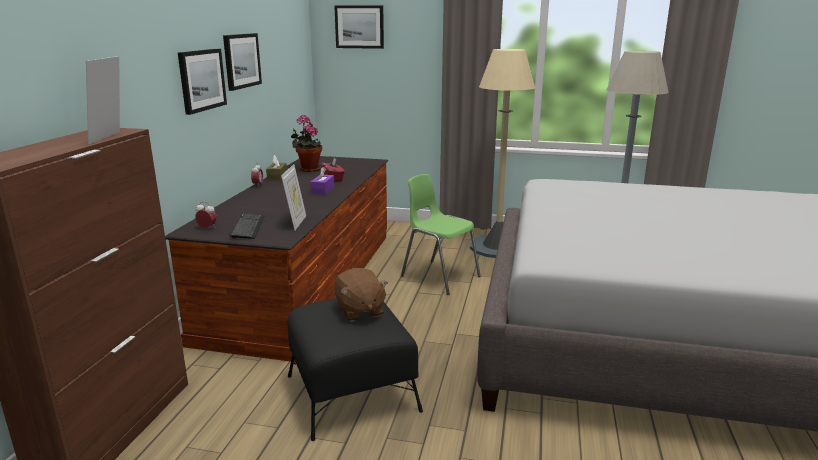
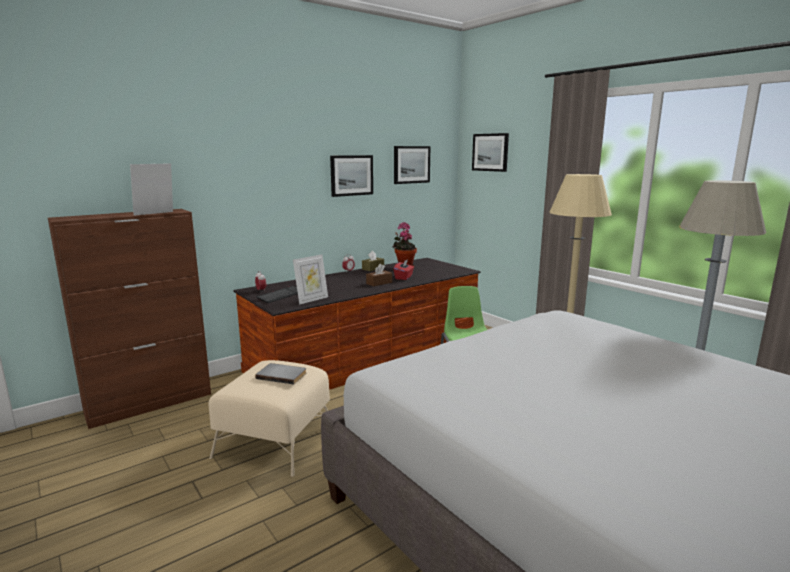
camera: 40 degrees right, 5 degrees down
(201, 80) = (299, 186): picture -> picture (411, 164)
(323, 190) = (379, 283): purple tissue box -> brown tissue box
(352, 392) = (276, 440): black ottoman -> beige ottoman
(359, 311) = (282, 375): brown plush toy -> grey book

